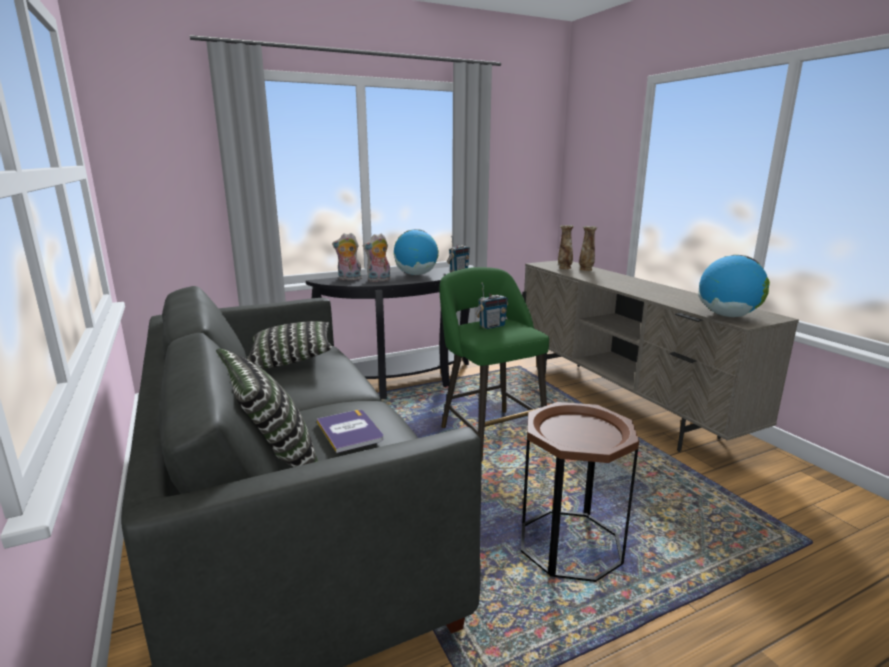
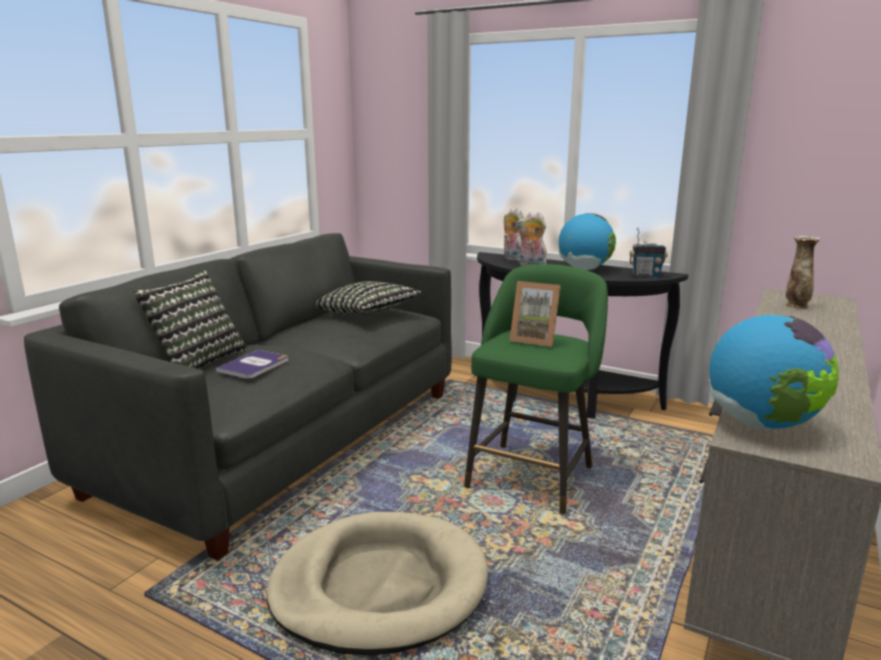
camera: 55 degrees right, 0 degrees up
(492, 326) = (534, 339): radio -> picture frame
(570, 544) = (379, 586): brown side table -> beige dog bed
(586, 269) = (822, 315): vase -> none

